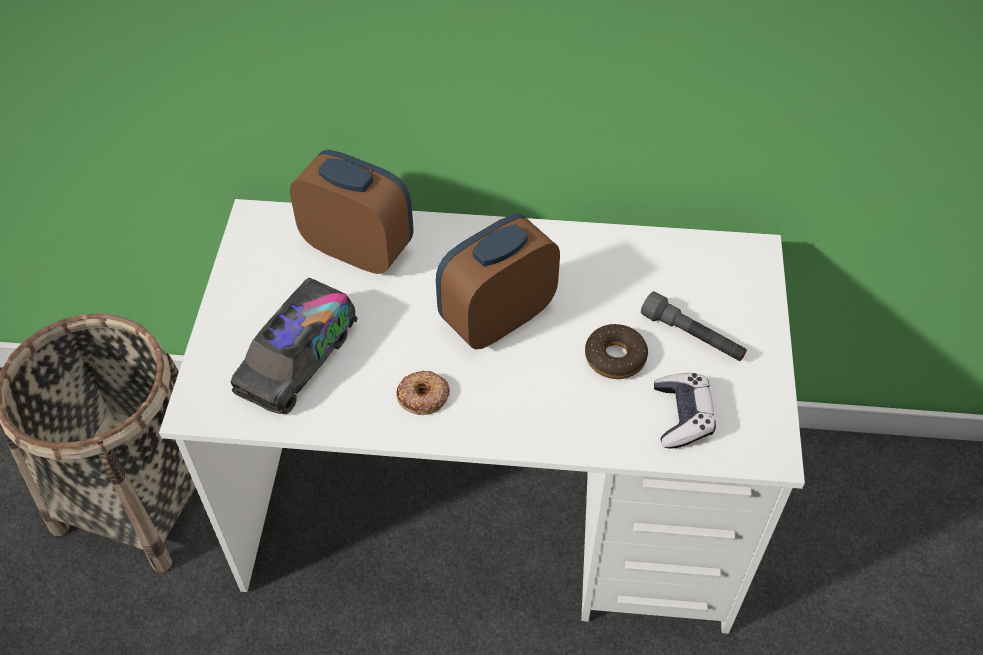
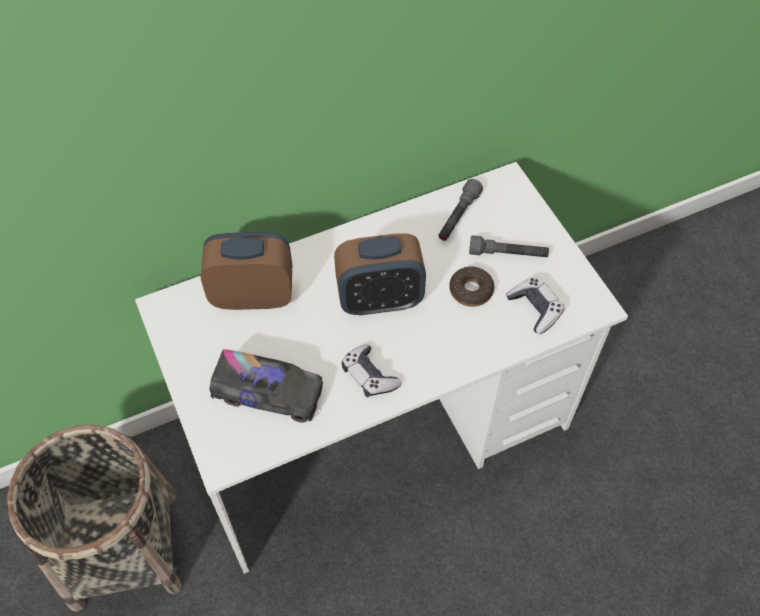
camera: 30 degrees left, 5 degrees up
(298, 361) = (268, 394): toy truck -> toy truck turned 75 degrees counterclockwise
(423, 396) = (369, 376): donut -> game controller
(497, 318) = (380, 300): alarm clock -> alarm clock turned 120 degrees counterclockwise
(659, 267) = (458, 216): none -> grey flashlight

